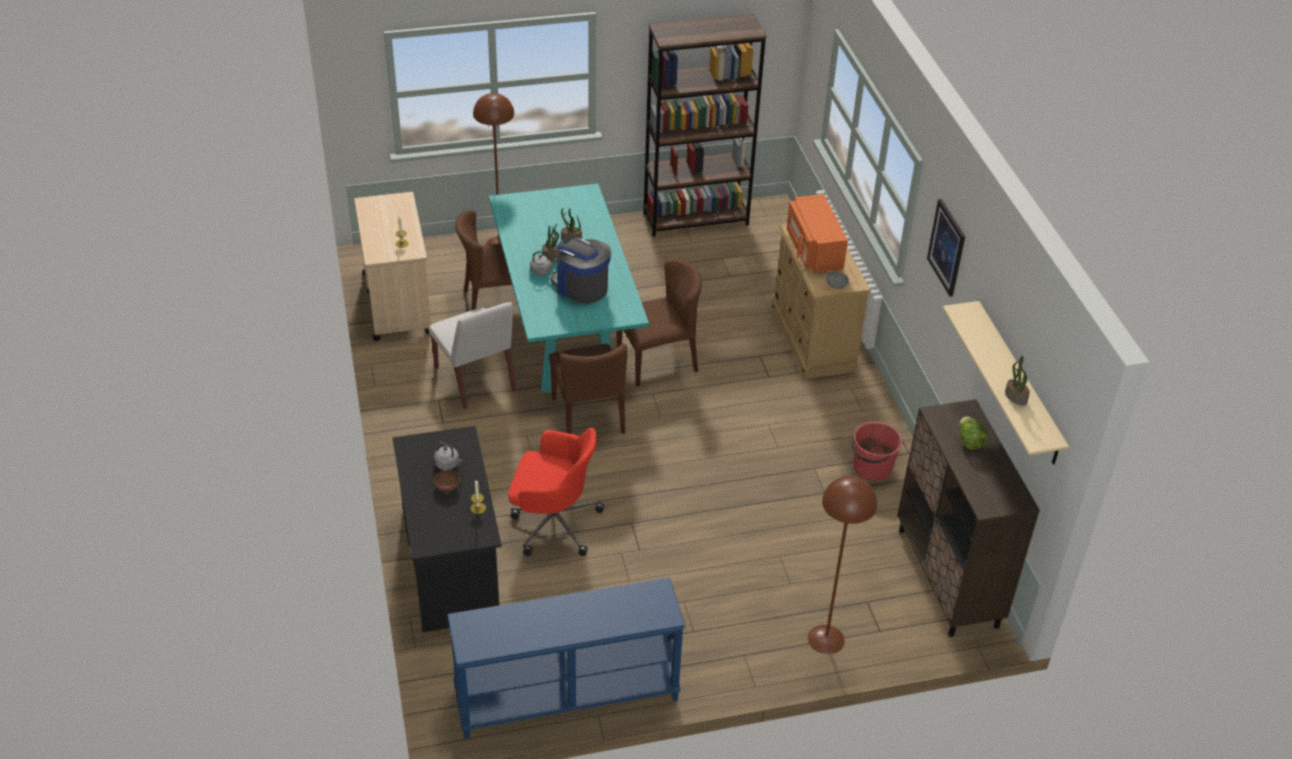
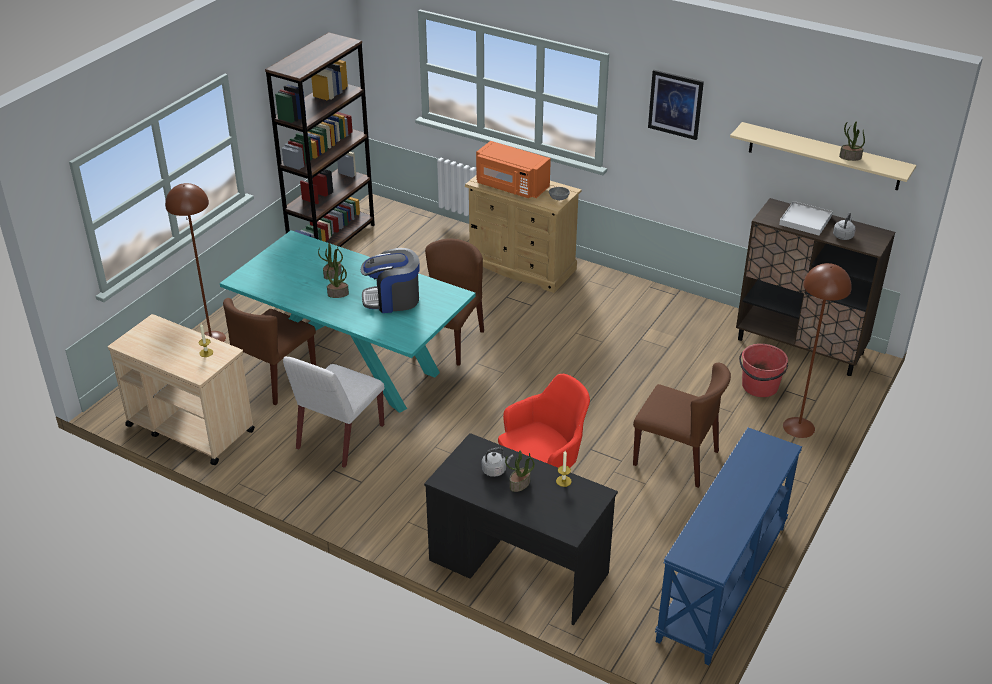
camera: 45 degrees left, 5 degrees down
(447, 487) = (520, 484): brown bowl -> potted plant
(475, 380) = (339, 438): white chair -> white chair turned 105 degrees clockwise
(542, 271) = (347, 306): grey kettle -> grey kettle (843, 235)
(588, 416) = (457, 405): brown chair -> brown chair (676, 458)
(872, 467) = (670, 316): red bucket -> red bucket (759, 386)
(969, 441) = (805, 220): lettuce -> white tray

